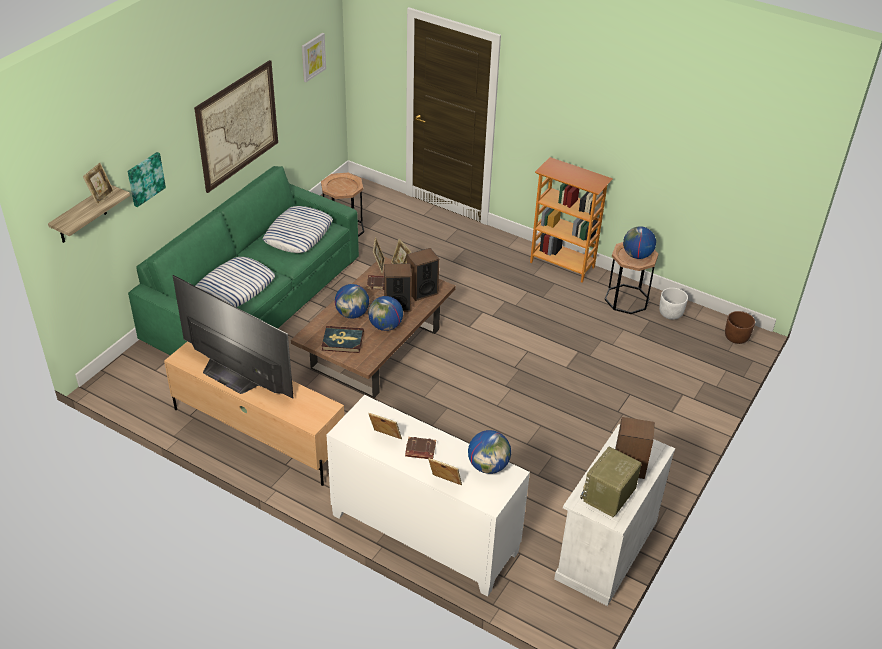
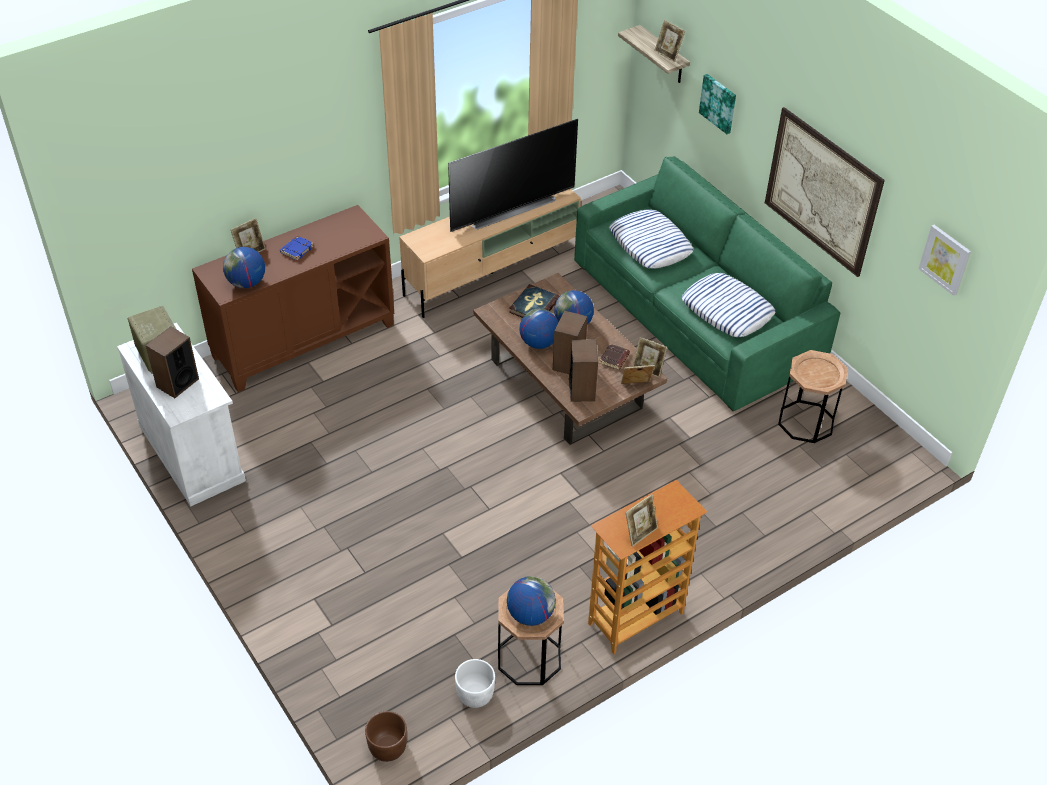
camera: 115 degrees right, 5 degrees up
(385, 438) = (327, 234): picture frame -> picture frame (640, 533)
(420, 450) = (297, 249): brown book -> blue book
(423, 534) = (303, 340): white cabinet -> brown cabinet

